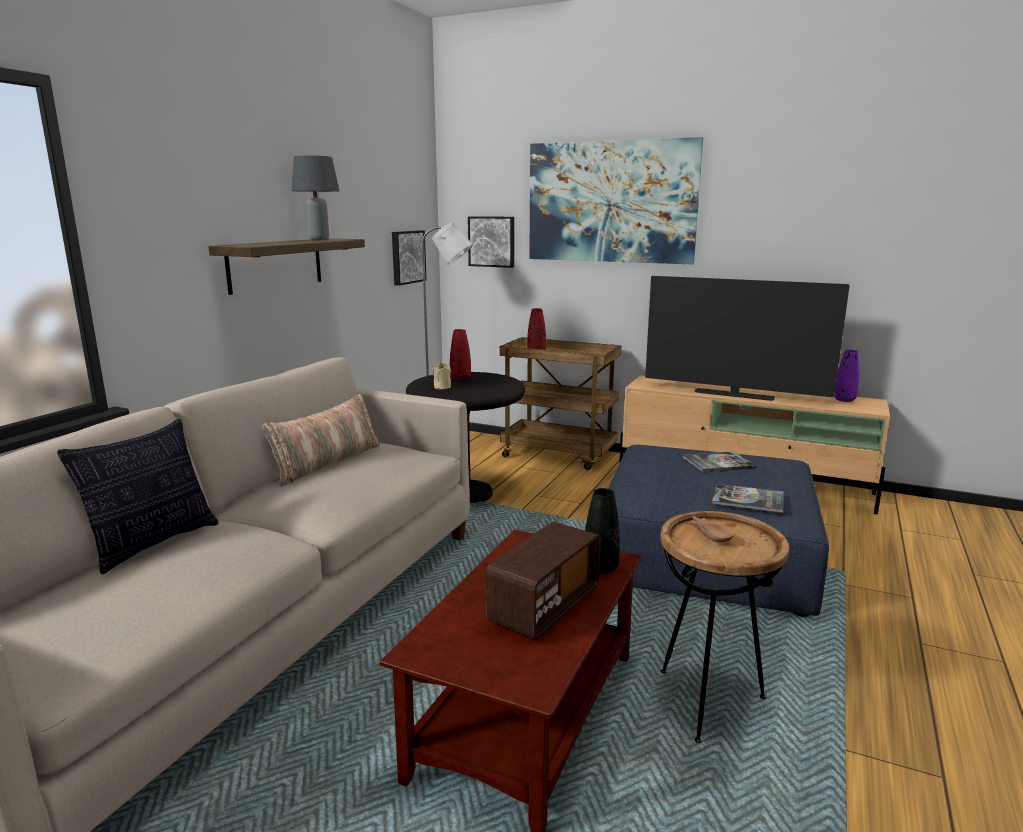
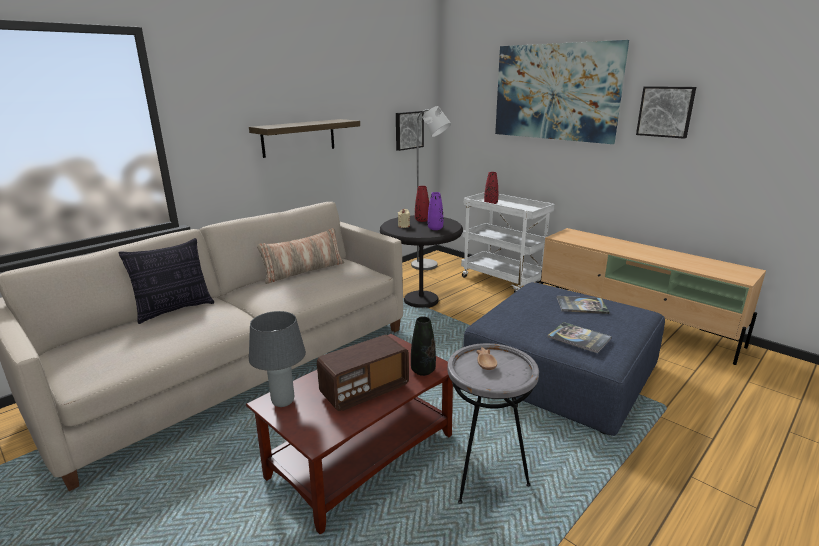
camera: 20 degrees right, 5 degrees up
(319, 239) = (329, 121): grey table lamp -> grey table lamp (283, 401)
(492, 241) = (472, 119): picture -> picture (665, 111)
(559, 455) = (503, 280): brown cart -> white cart
(707, 703) = (485, 478): brown side table -> grey side table
(734, 395) = (628, 252): television -> none
(844, 400) = (723, 266): purple vase -> purple vase (435, 228)

